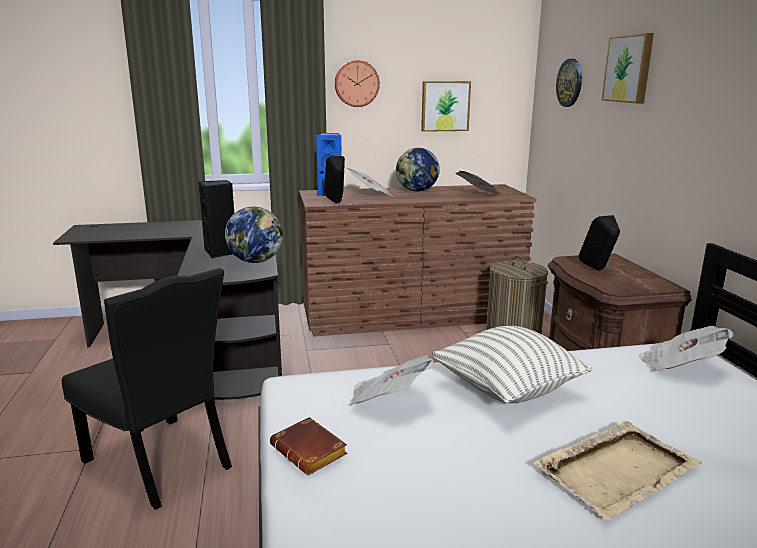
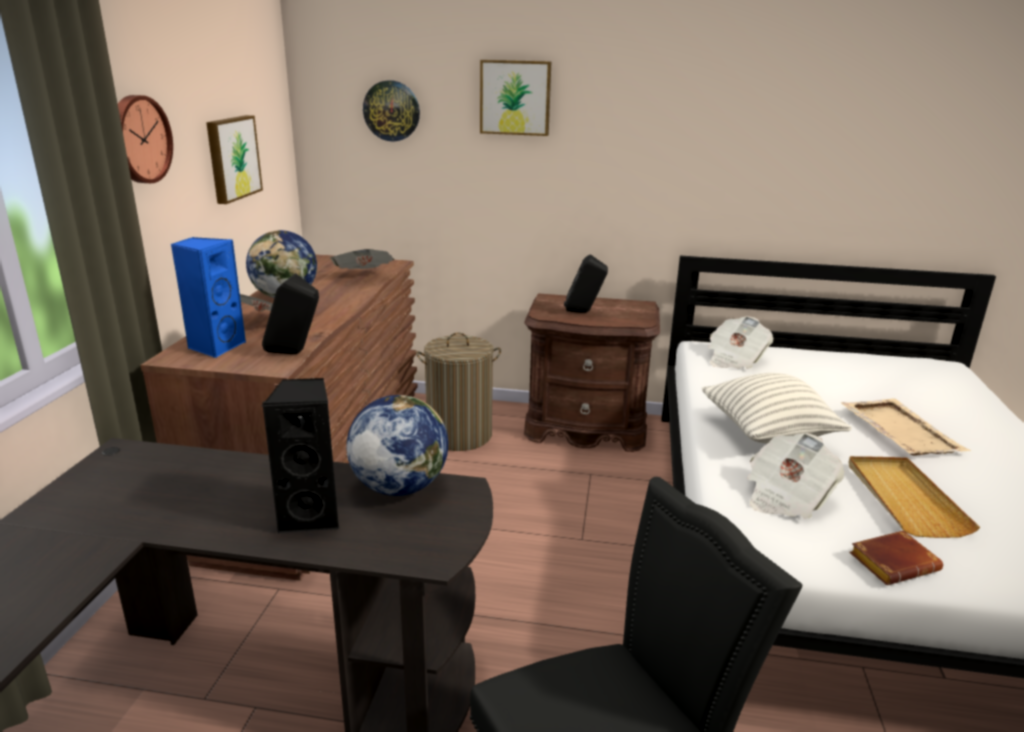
camera: 70 degrees left, 5 degrees up
(440, 466) = (904, 498): none -> beige tray

